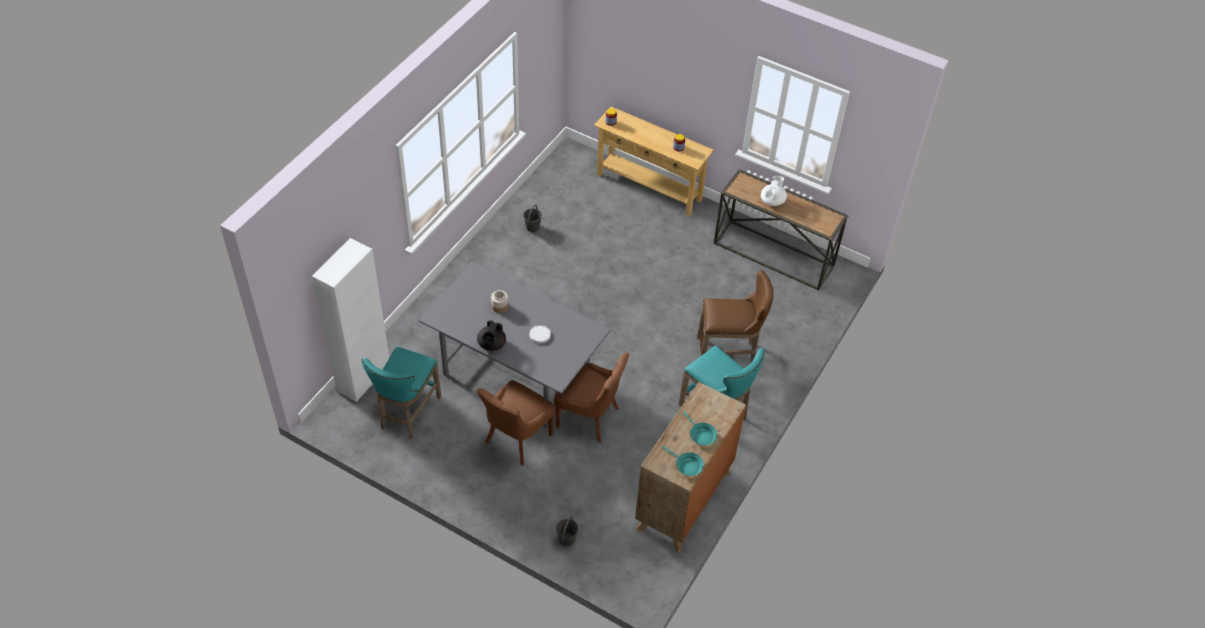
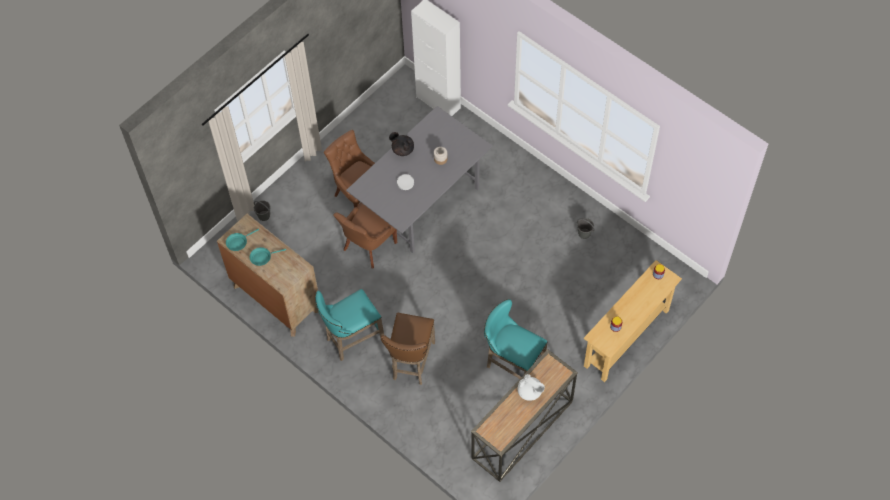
camera: 105 degrees right, 10 degrees up
(407, 414) = (397, 127): turquoise stool -> turquoise stool (512, 365)

